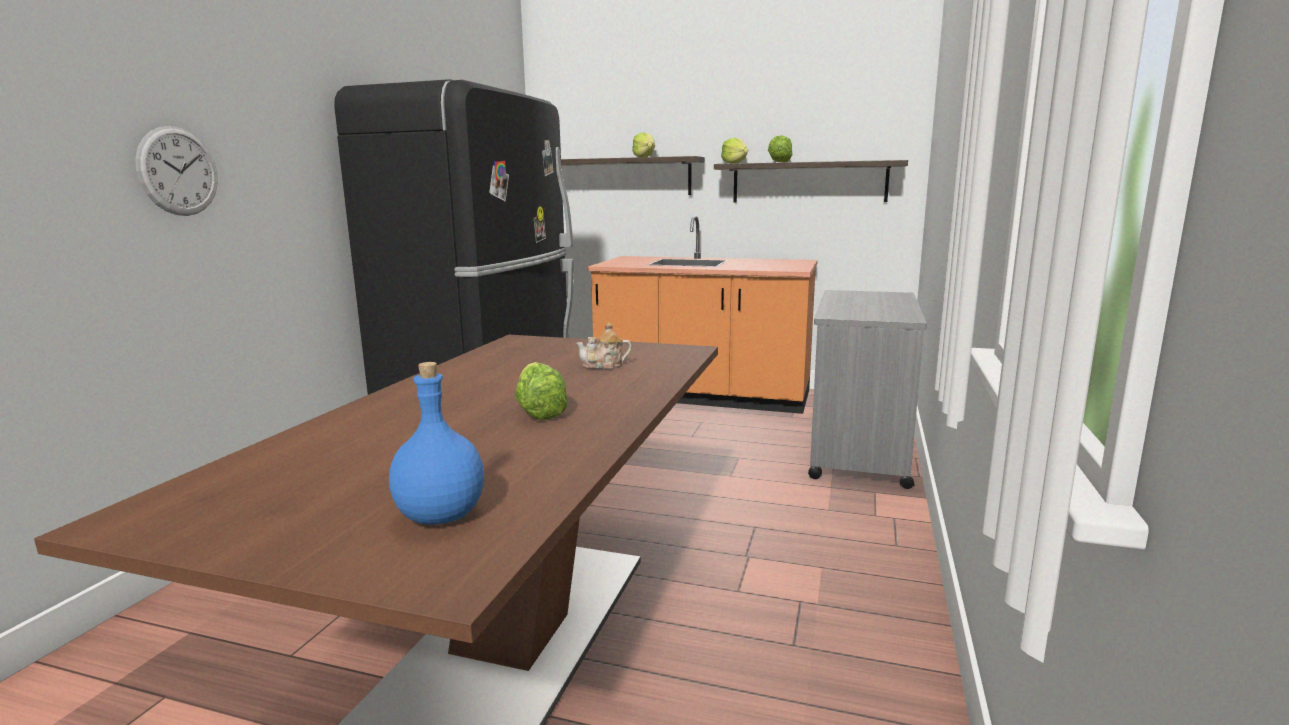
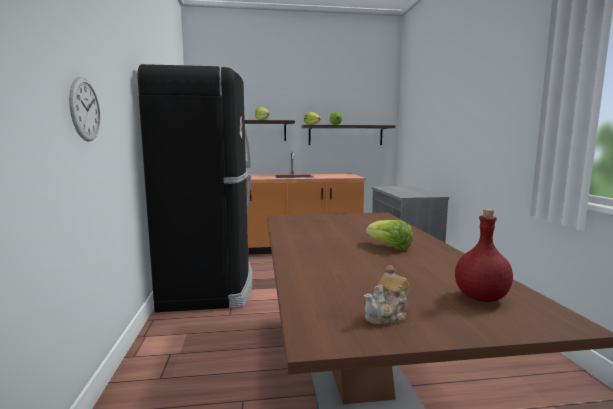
camera: 25 degrees left, 5 degrees down
(442, 516) = (482, 297): blue bottle -> red bottle
(604, 366) = (361, 225): teapot -> teapot (387, 316)

